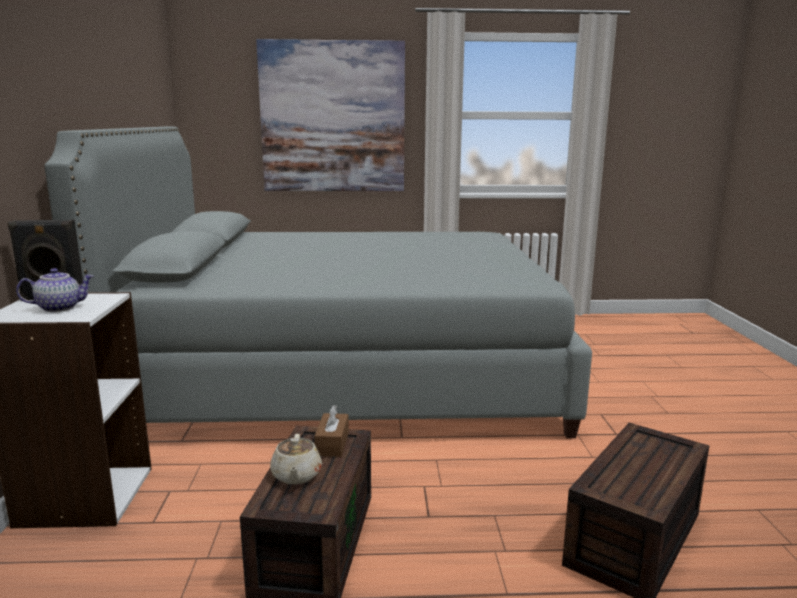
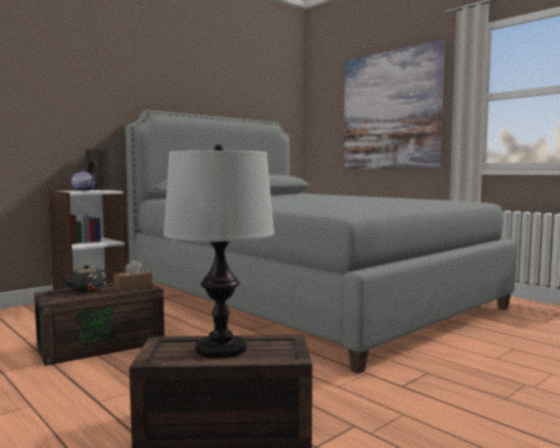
camera: 50 degrees right, 10 degrees down
(296, 476) = (86, 290): beige teapot -> black teapot
(641, 466) = (220, 348): none -> table lamp

